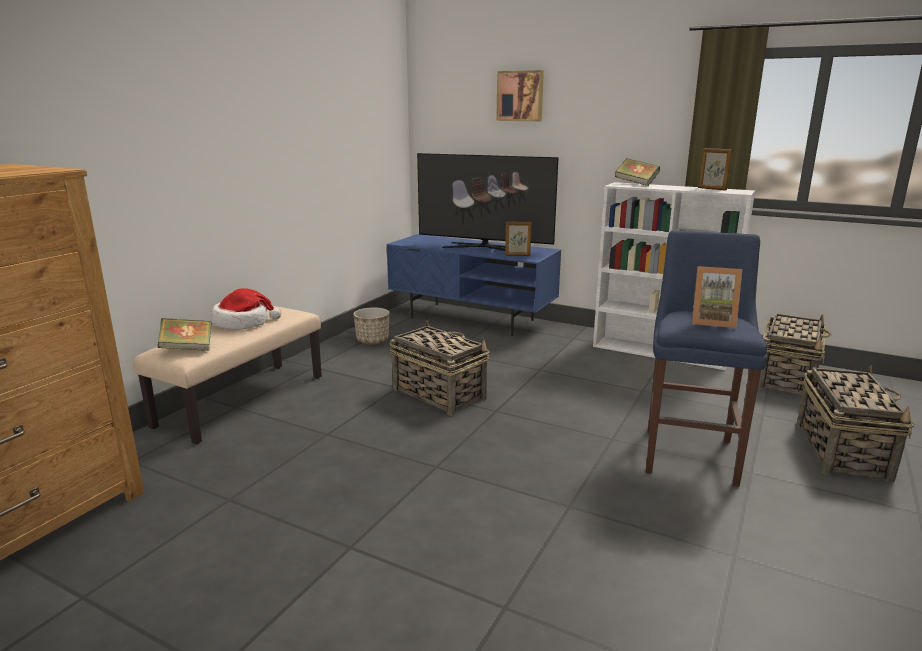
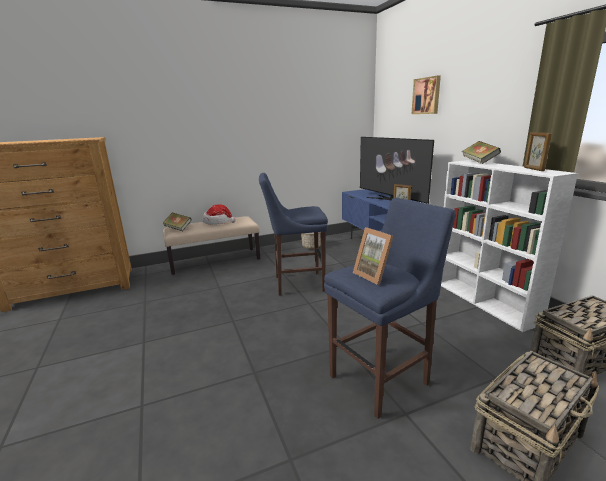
camera: 40 degrees right, 0 degrees up
(438, 393) = (296, 283): basket -> blue stool

